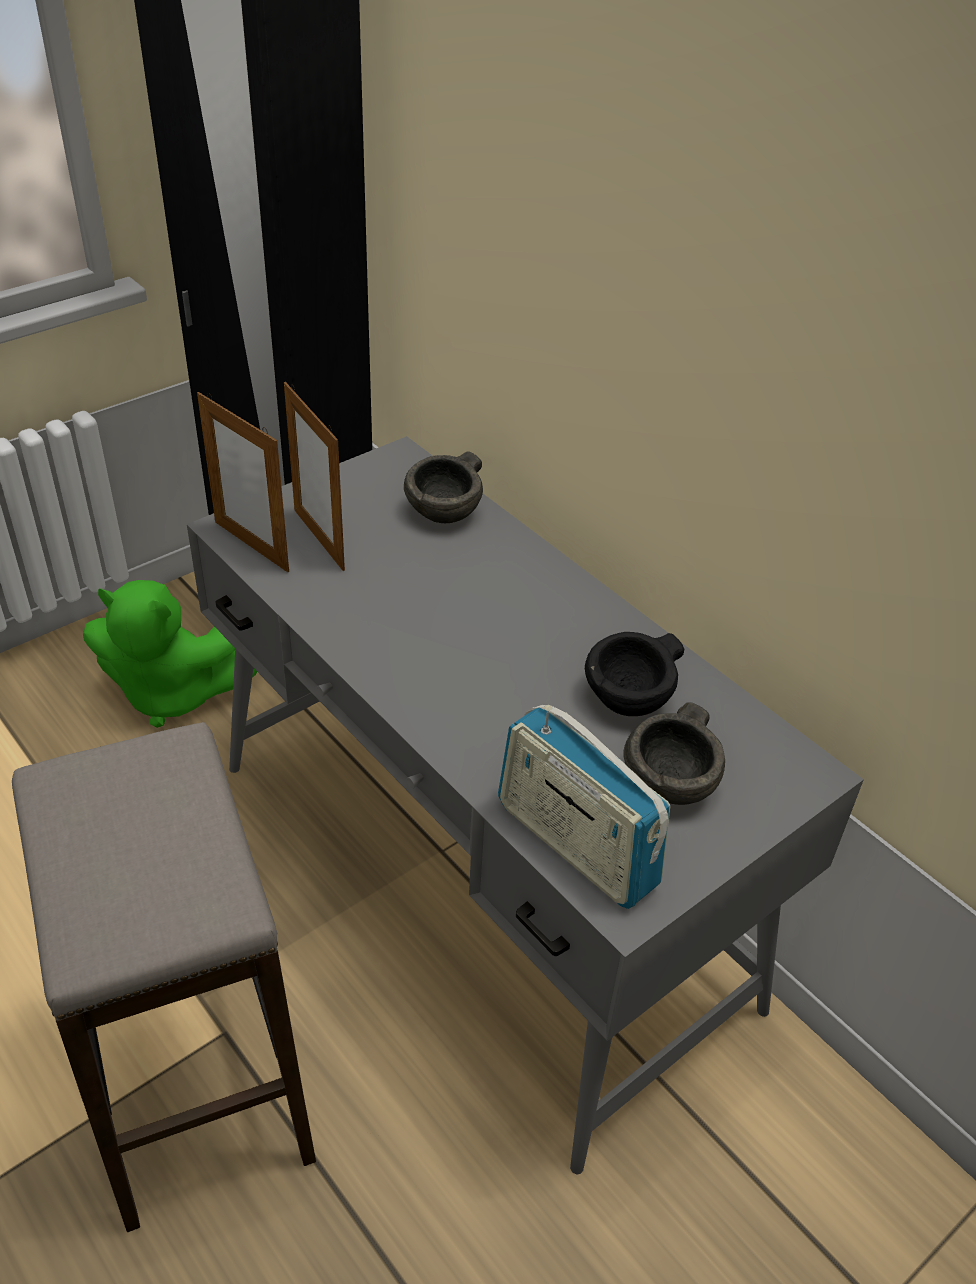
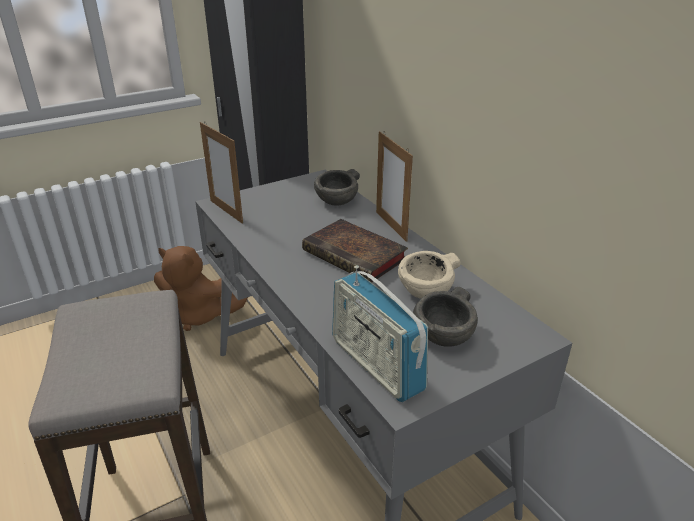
camera: 10 degrees right, 10 degrees down
(173, 693) = (199, 315): green plush toy -> brown plush toy
(319, 539) = (264, 210): picture frame -> picture frame (391, 226)
(503, 632) = (357, 256): none -> book
(629, 698) = (425, 291): black bowl -> beige bowl

